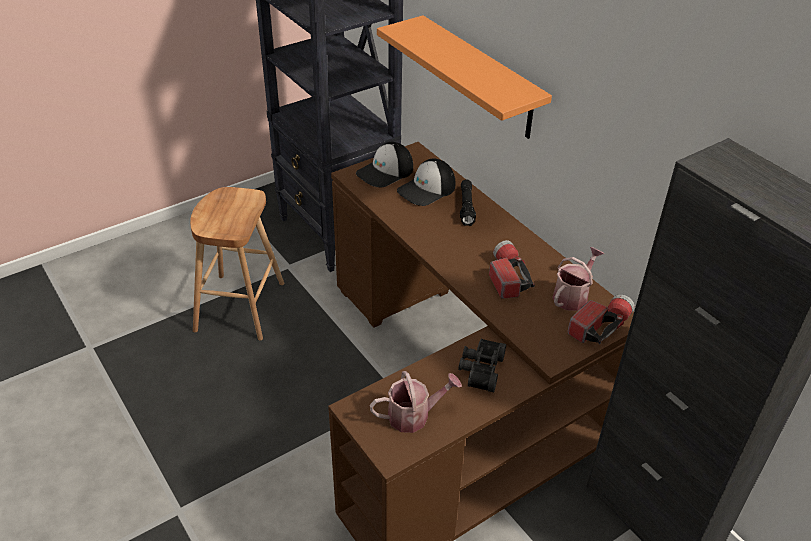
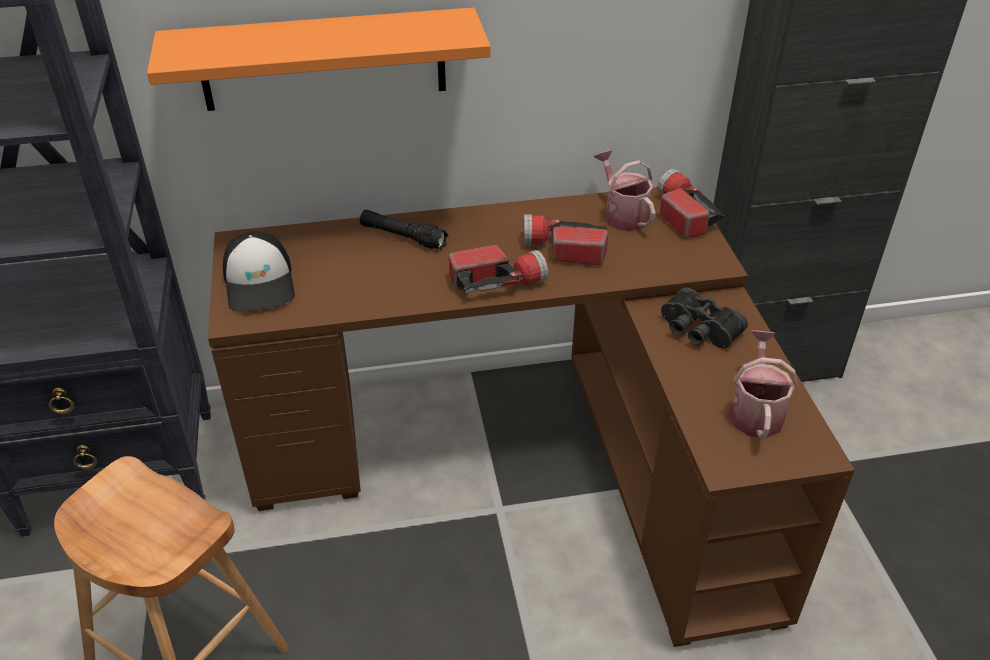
camera: 65 degrees left, 0 degrees up
(427, 189) = (336, 258): cap -> none
(450, 258) = (497, 282): none -> flashlight

